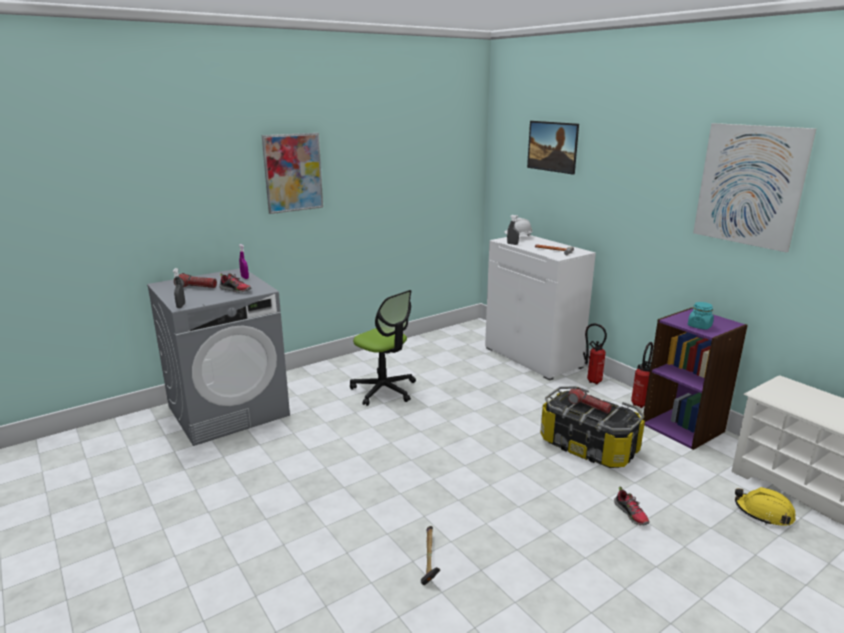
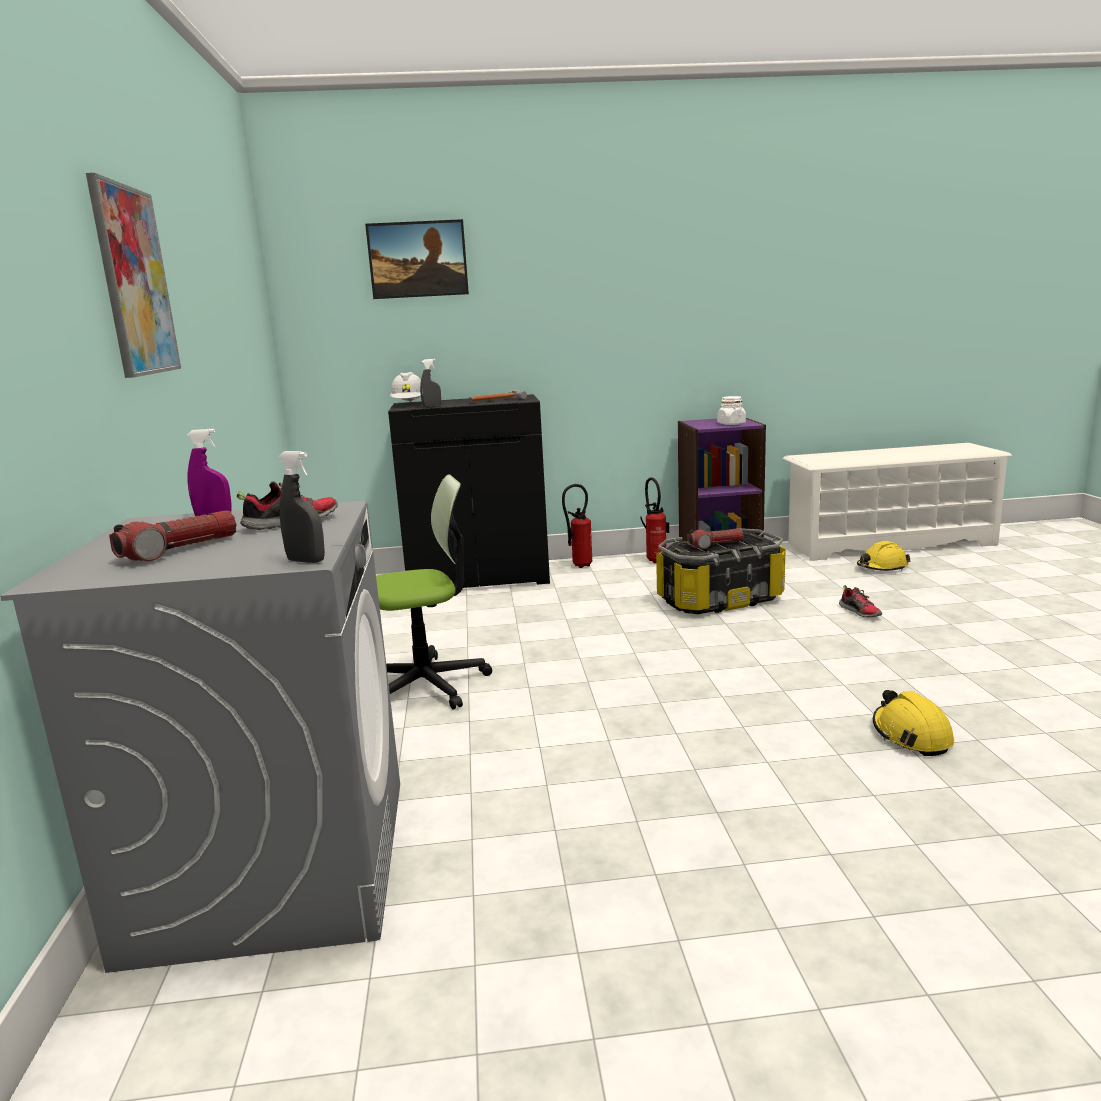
camera: 60 degrees left, 5 degrees down
(429, 560) = (911, 735): hammer -> yellow hard hat
(533, 357) = (479, 578): white cabinet -> black cabinet
(631, 514) = (860, 612): shoe -> shoe turned 60 degrees clockwise
(699, 326) = (731, 424): turquoise jar -> white jar
(749, 185) = (713, 264): picture -> none

